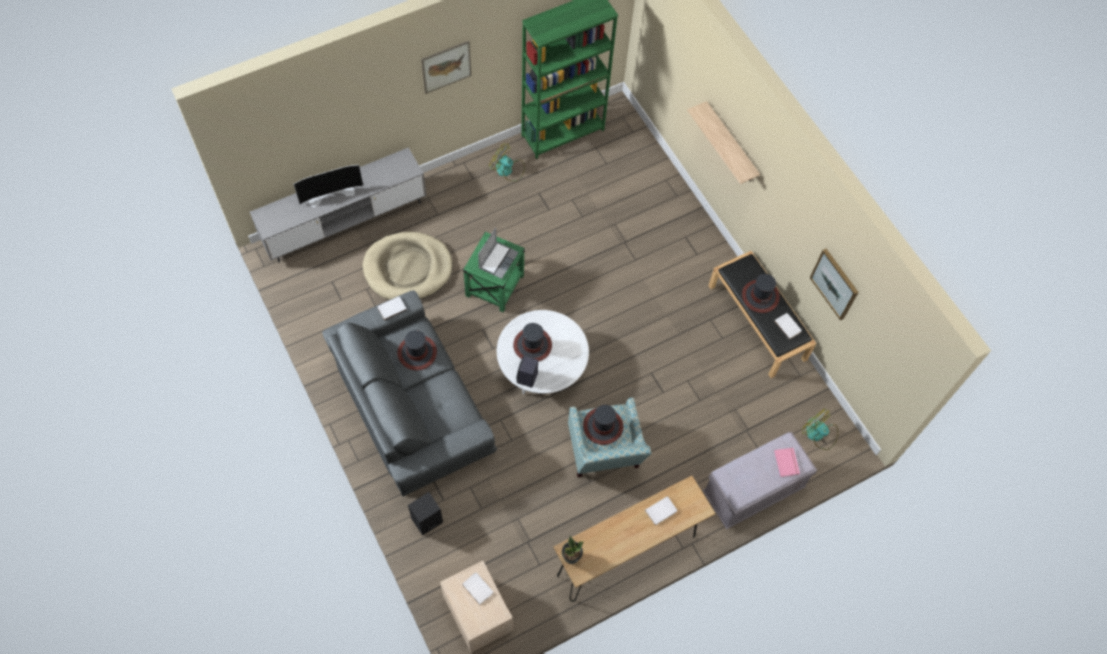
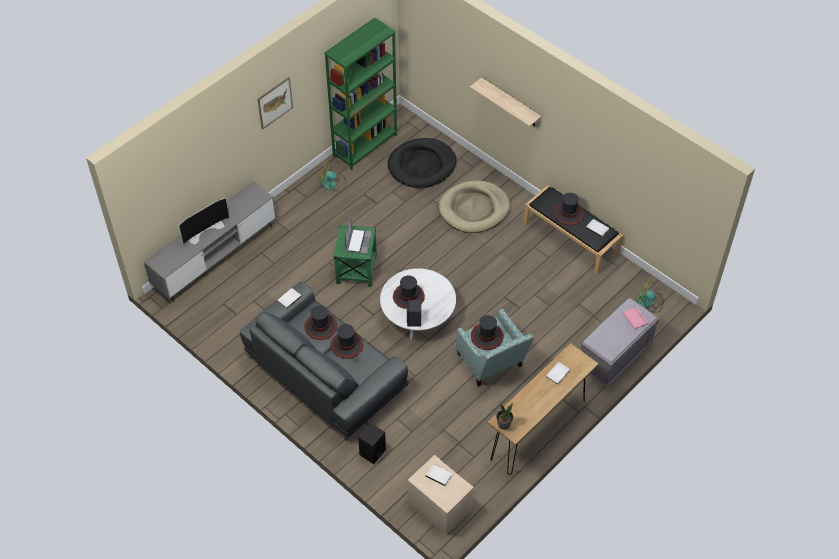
camera: 15 degrees left, 10 degrees down
(408, 269) = (281, 277): beige dog bed -> beige dog bed (474, 209)
(437, 386) = (347, 345): none -> hat
(618, 177) = (422, 165): none -> black dog bed
(835, 284) = (625, 175): picture -> none

